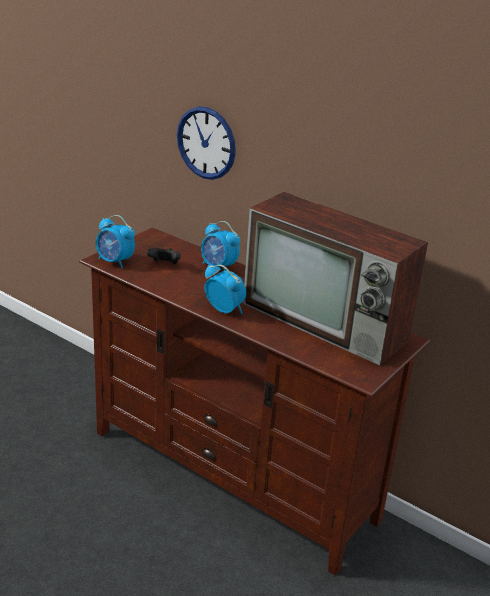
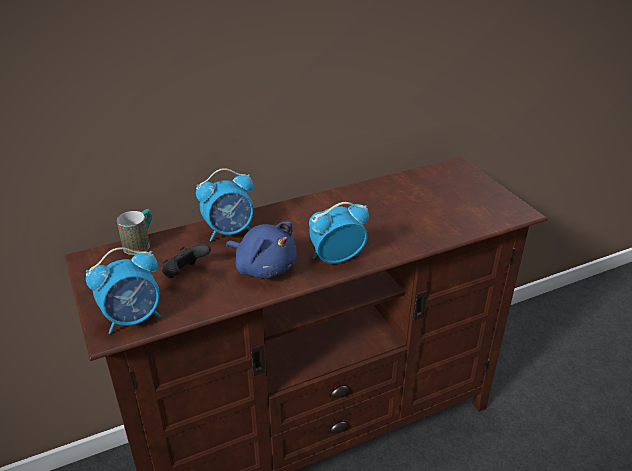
camera: 60 degrees left, 5 degrees up
(180, 244) = (140, 243): none -> mug
(192, 287) = (264, 267): none -> blue plush toy
(206, 143) = (127, 82): wall clock -> none
(327, 322) = (404, 199): television -> none

